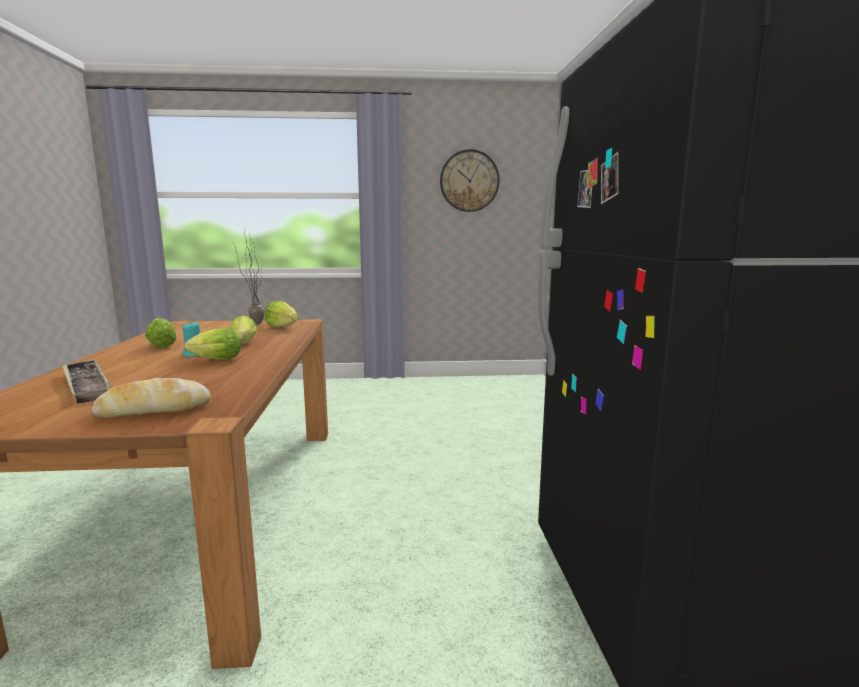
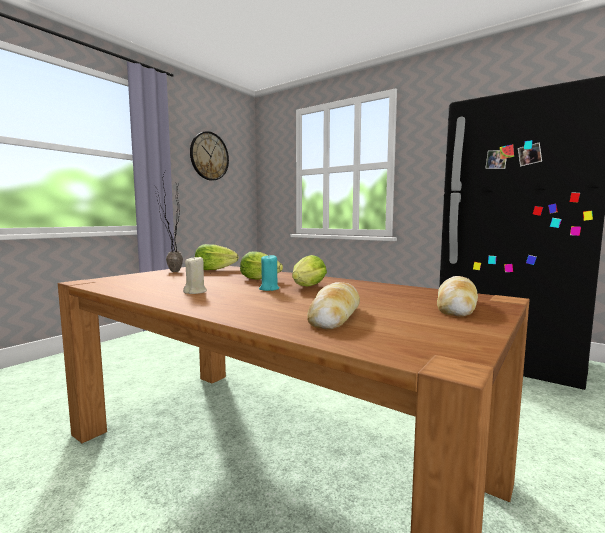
camera: 50 degrees left, 5 degrees down
(86, 386) = (334, 315): tray -> bread
(162, 345) = (195, 292): lettuce -> beige candle

